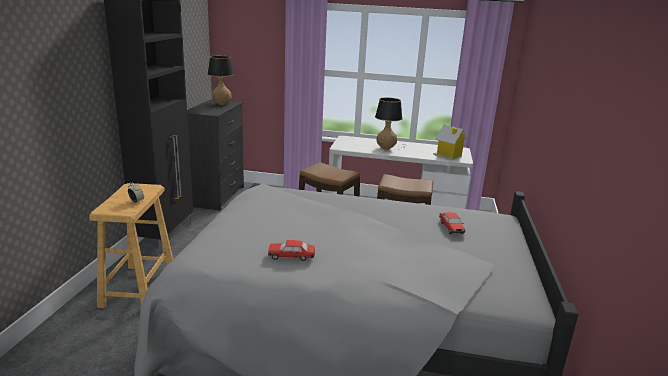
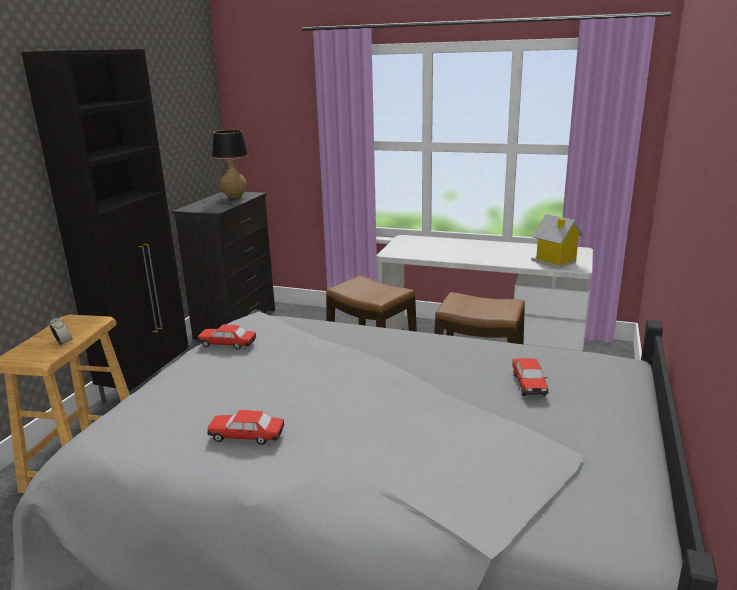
camera: 10 degrees right, 0 degrees up
(251, 203) = (227, 344): none -> toy car
(388, 148) = (464, 251): table lamp -> none

